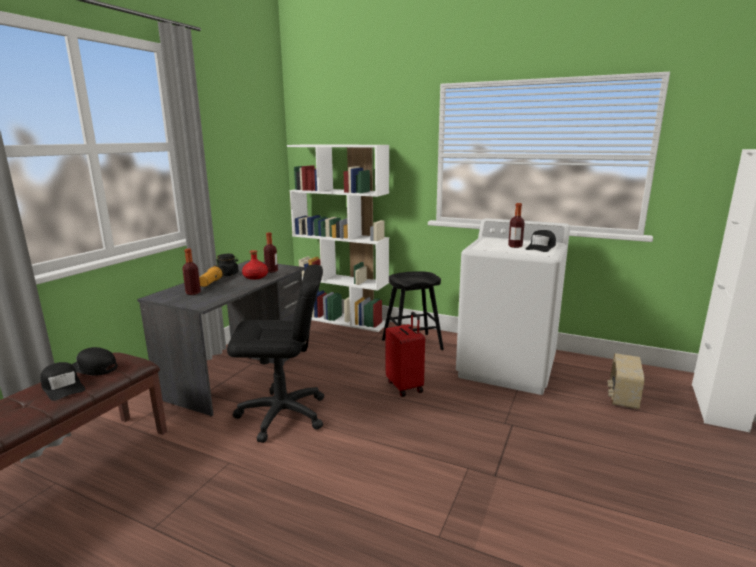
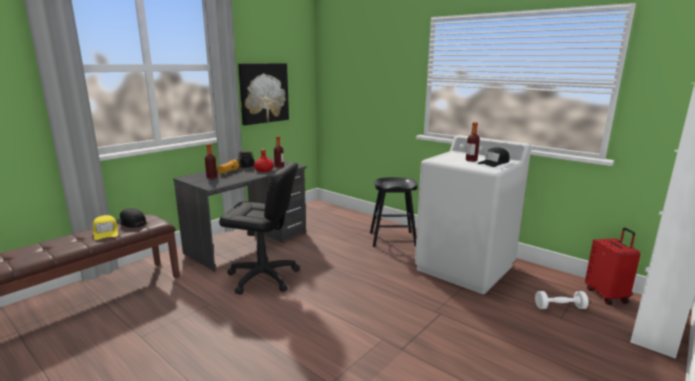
camera: 15 degrees right, 0 degrees up
(63, 387) = (106, 232): black cap -> yellow cap
(233, 178) = (263, 93): none -> picture
(343, 320) = (347, 213): white bookcase -> none
(405, 386) = (368, 271): red suitcase -> red suitcase (606, 295)
(622, 397) = (559, 307): radio -> white dumbbell

